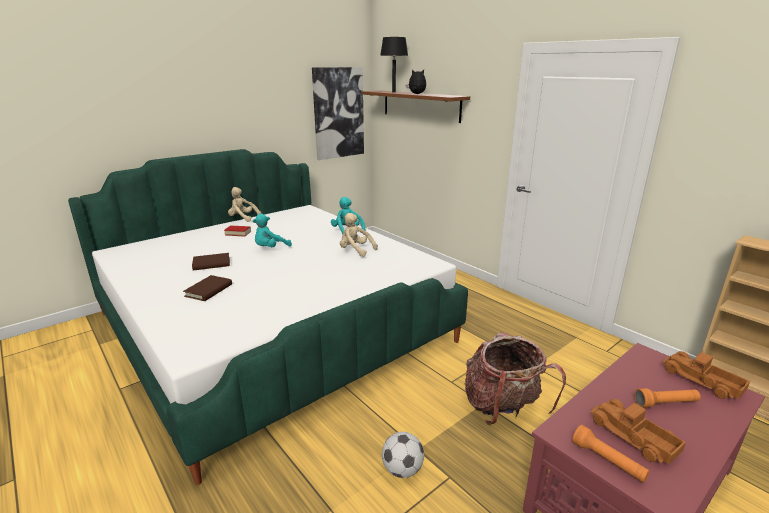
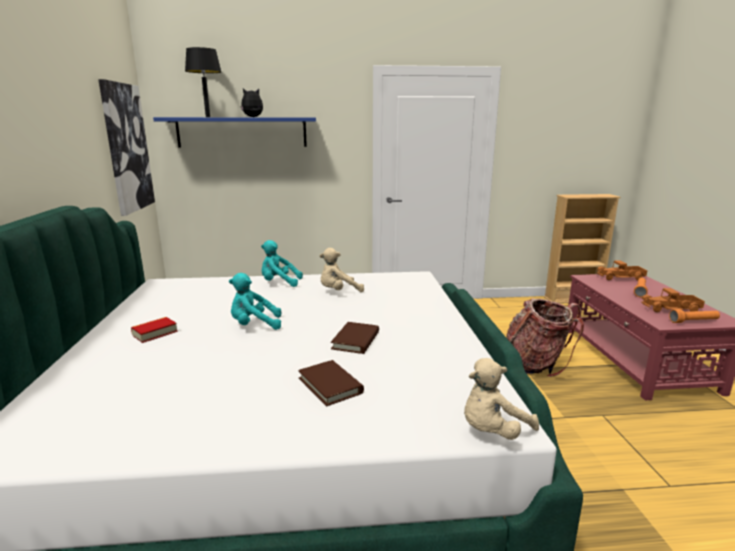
camera: 55 degrees left, 5 degrees down
(211, 264) = (238, 369): brown book -> brown book (356, 340)
(243, 218) = (101, 320): beige plush toy -> beige plush toy (492, 431)
(270, 248) = (254, 325): turquoise plush toy -> turquoise plush toy turned 90 degrees clockwise
(402, 469) = (586, 433): football -> none
(420, 105) = (242, 132): brown shelf -> blue shelf

